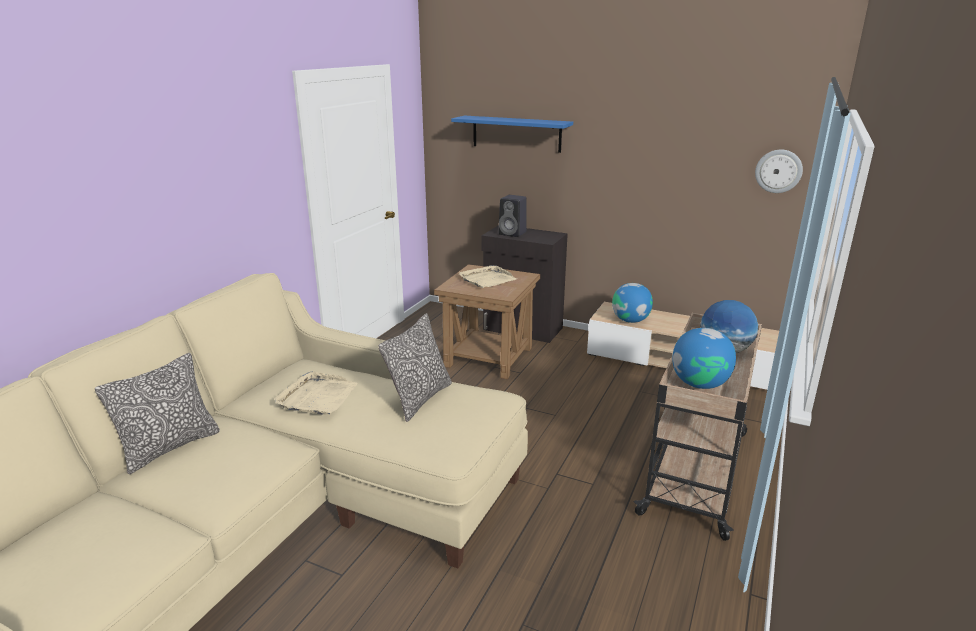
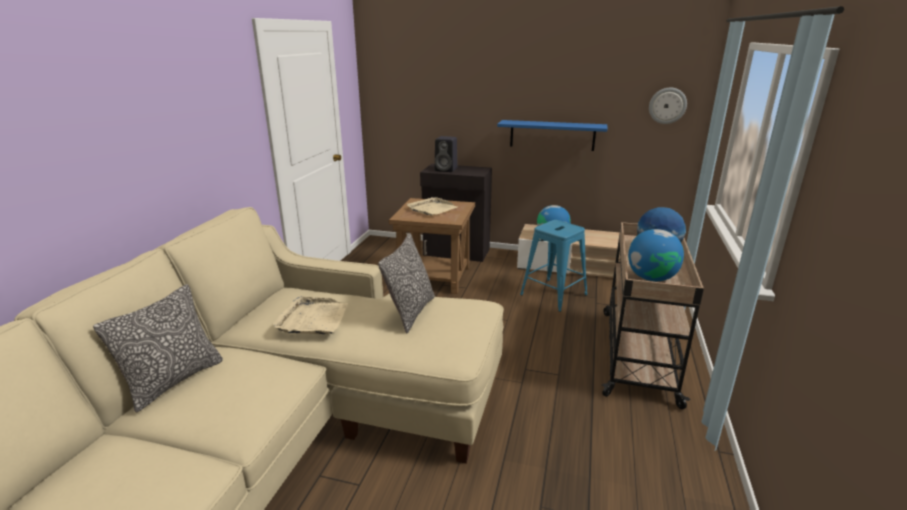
camera: 10 degrees left, 0 degrees up
(516, 133) = (444, 83): blue shelf -> blue shelf (552, 135)
(620, 389) = (553, 294): none -> blue stool

